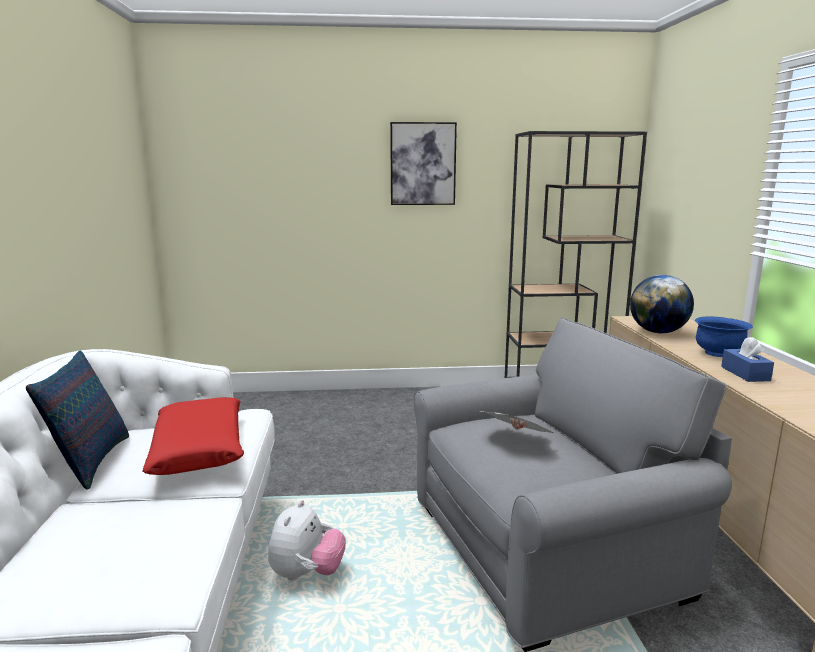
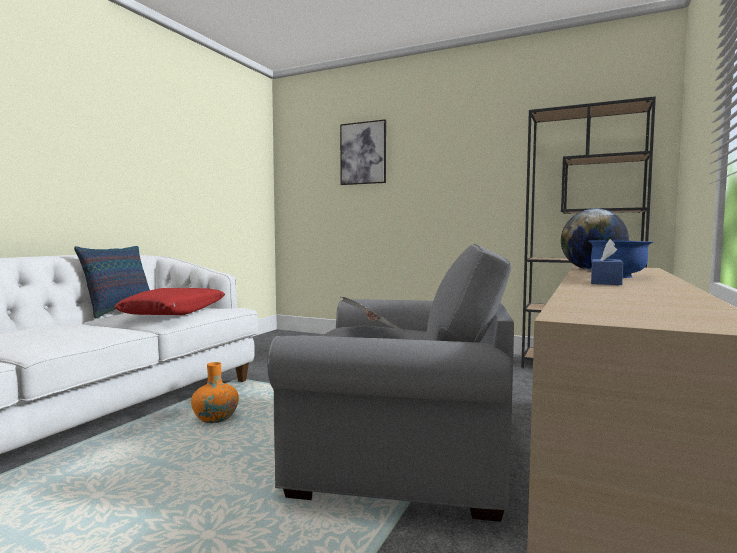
camera: 30 degrees right, 10 degrees down
(307, 574) = (215, 419): plush toy -> orange vase
(423, 164) = (454, 153): picture -> picture (363, 153)

